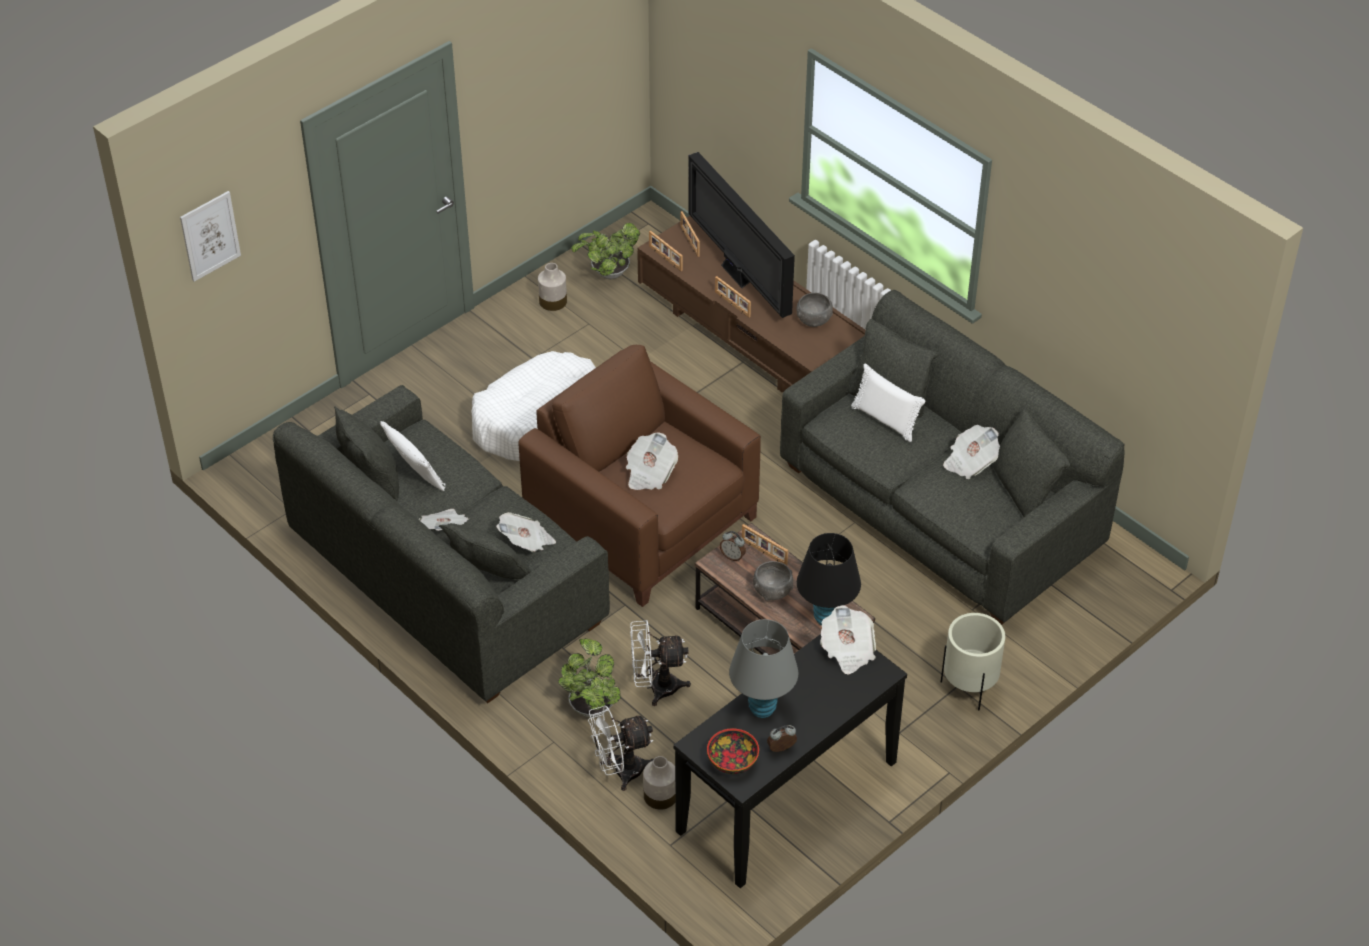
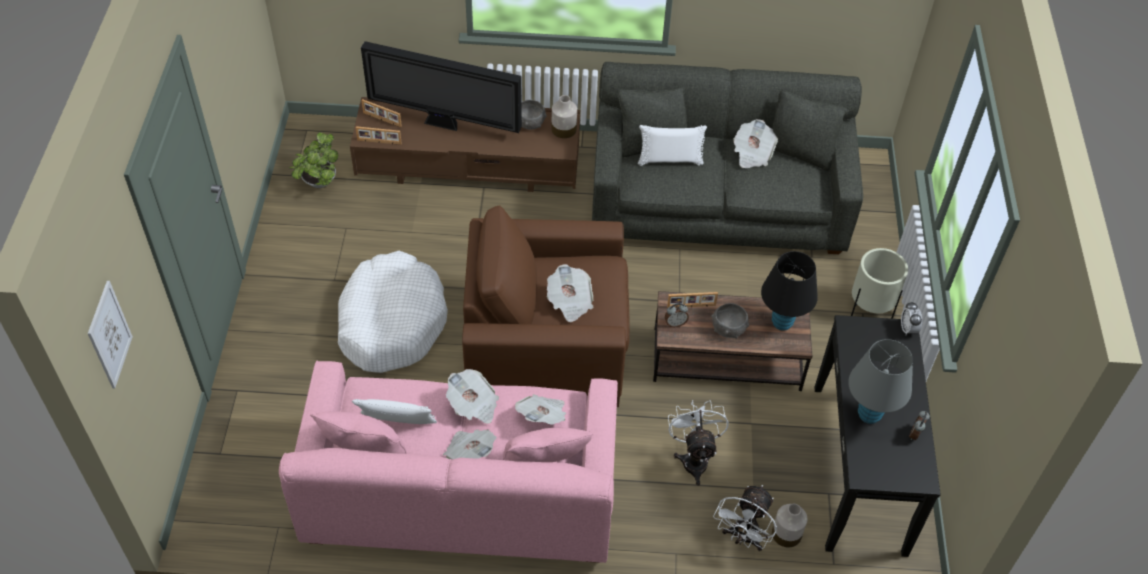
camera: 45 degrees left, 5 degrees up
(448, 578) = (462, 490): grey sofa -> pink sofa
(553, 301) = (301, 228): beige vase -> beige vase (564, 129)
(591, 705) = (668, 505): potted plant -> none
(655, 687) = (694, 458): white fan -> white fan turned 135 degrees clockwise
(732, 304) = (463, 146): picture frame -> none
(733, 760) = (898, 467): bowl -> none
(847, 650) = (866, 332): newspaper -> newspaper (473, 405)
(888, 674) = (908, 329): none -> alarm clock

